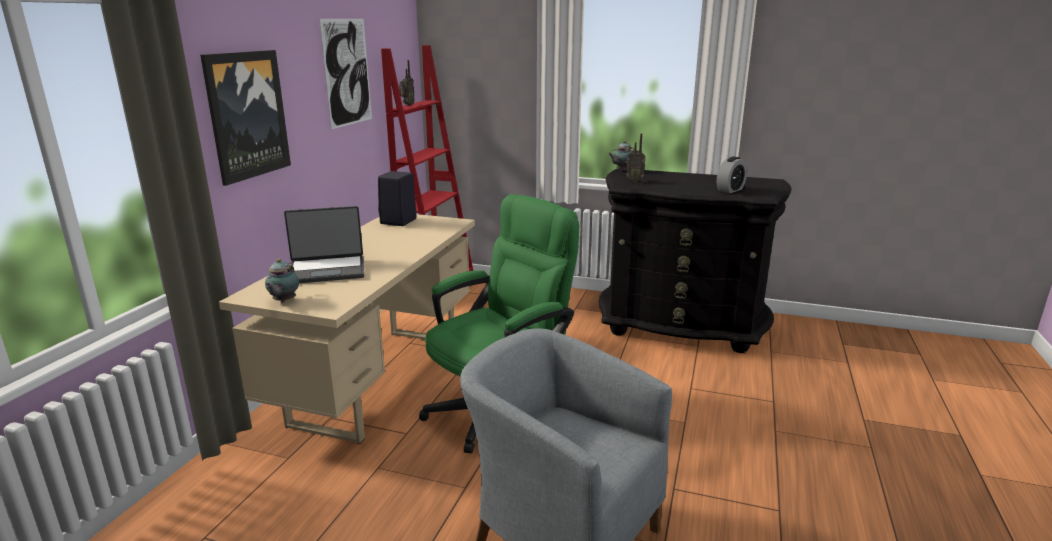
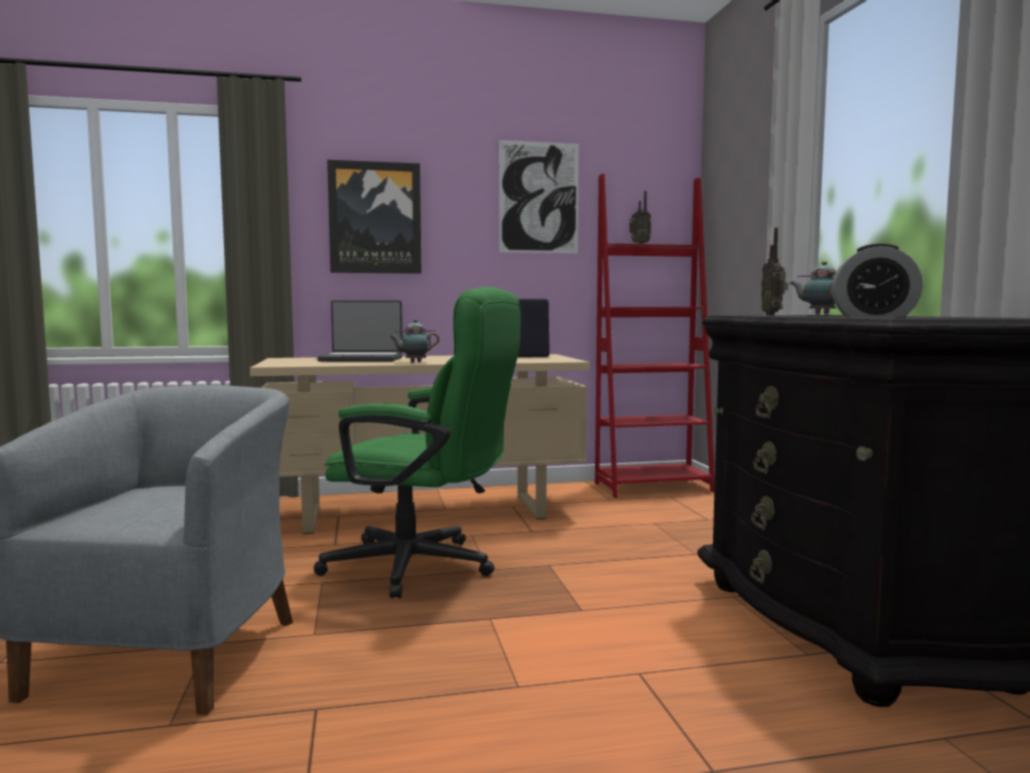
camera: 60 degrees right, 15 degrees down
(283, 301) = (279, 361): teapot -> teapot (414, 362)
(327, 270) = (362, 359): laptop -> laptop turned 45 degrees counterclockwise

